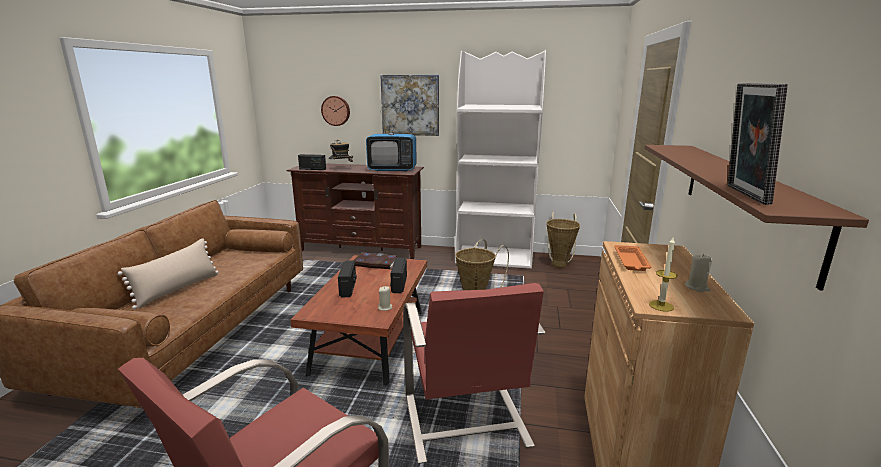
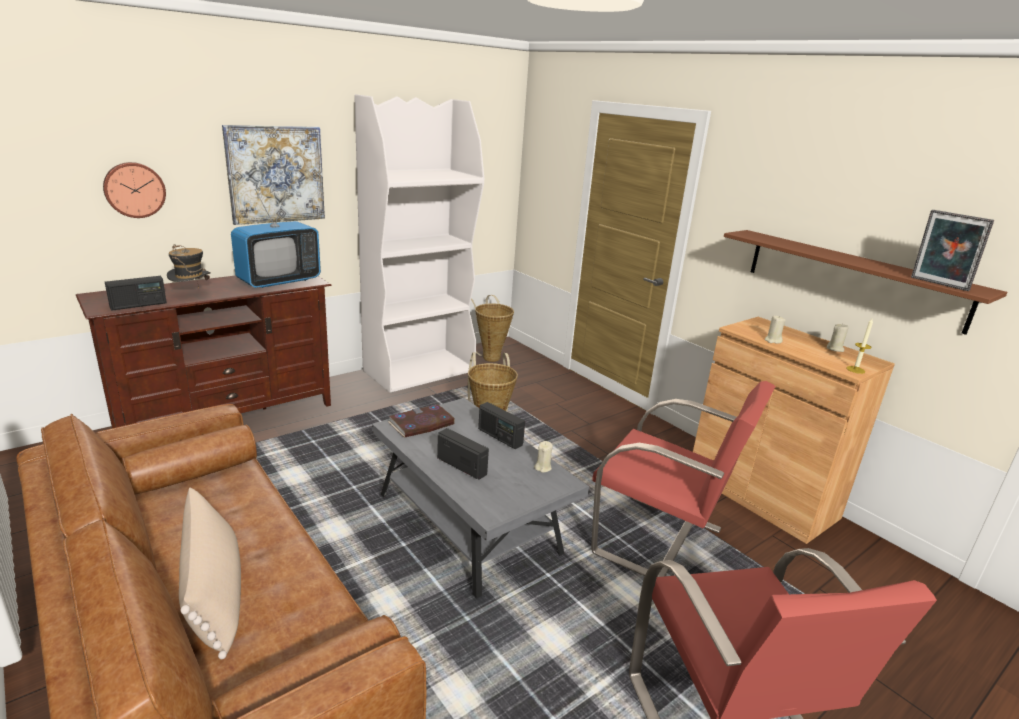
camera: 50 degrees left, 5 degrees up
(371, 342) = (468, 524): brown coffee table -> grey coffee table
(631, 261) = (772, 341): orange tray -> beige candle

